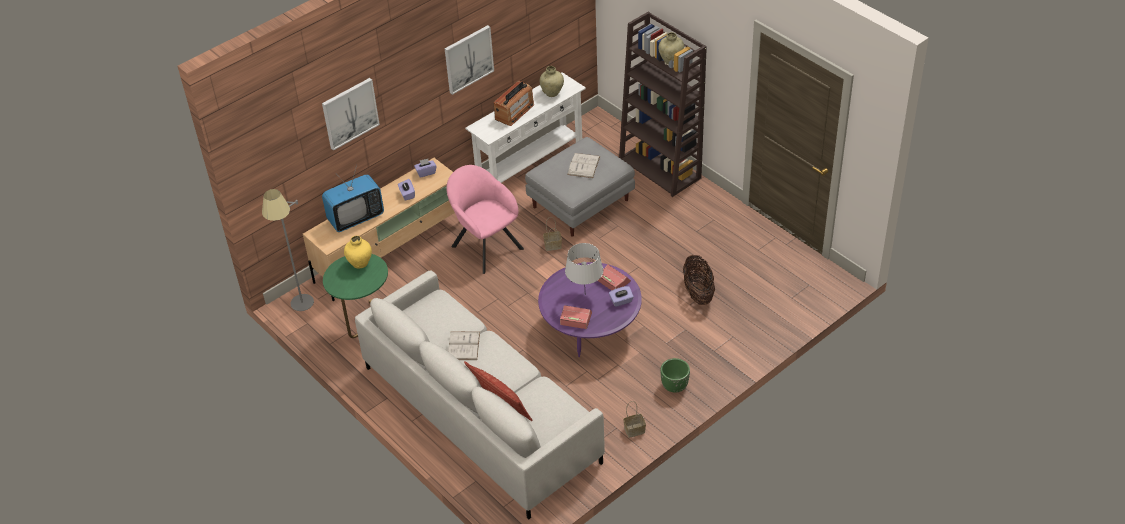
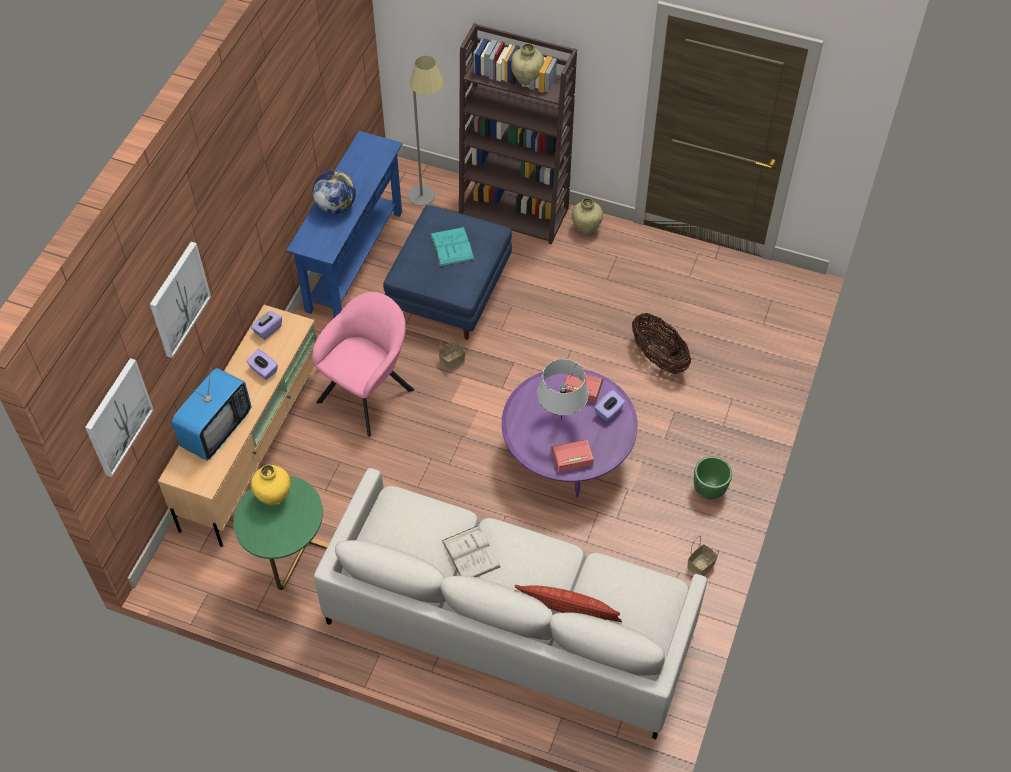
camera: 30 degrees left, 10 degrees up
(303, 310) = (189, 576): grey floor lamp -> grey floor lamp (429, 202)
(468, 59) = (277, 161): picture -> picture (117, 417)
(485, 245) = (369, 392): pink armchair -> pink armchair turned 105 degrees clockwise
(514, 112) = (335, 206): radio -> globe
(530, 164) = (354, 260): white console table -> blue console table
(552, 93) = (366, 164): beige vase -> beige vase (586, 228)
(581, 203) = (450, 290): grey ottoman -> blue ottoman
(583, 165) = (452, 246): white book -> turquoise book

